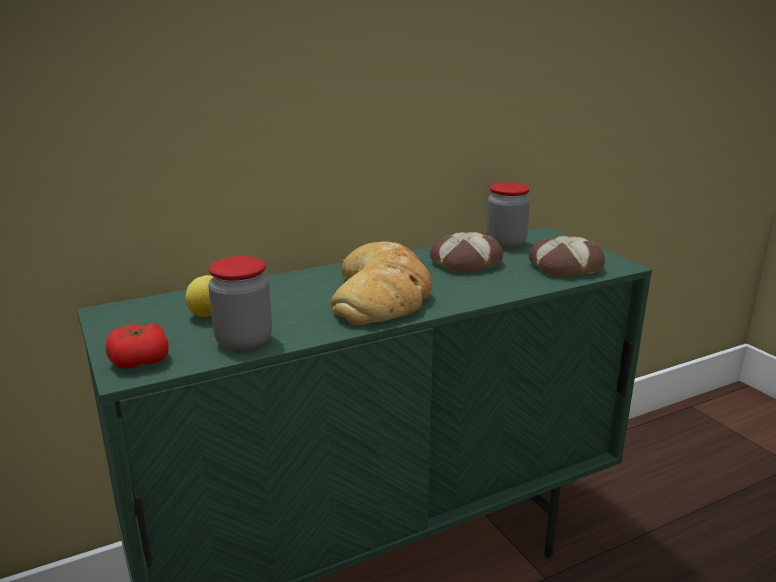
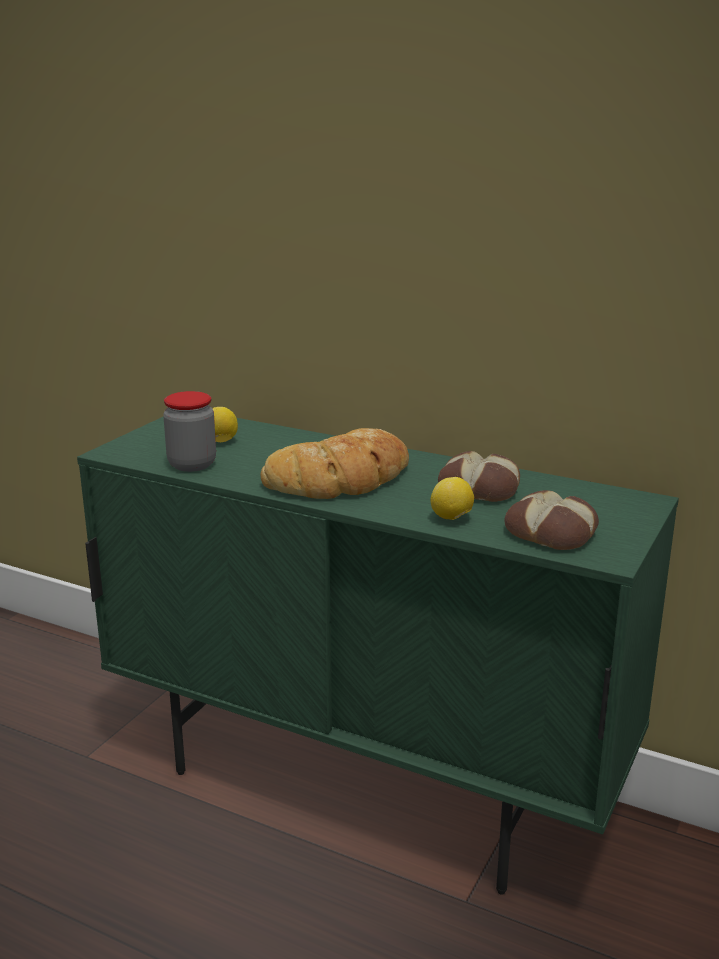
camera: 55 degrees right, 0 degrees up
(139, 361) = (128, 449): tomato -> none
(505, 244) = (570, 491): jar -> none
(509, 284) = (452, 518): none -> lemon

